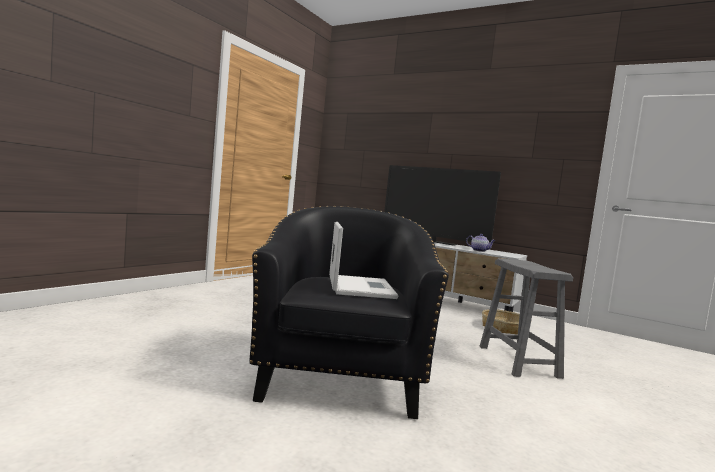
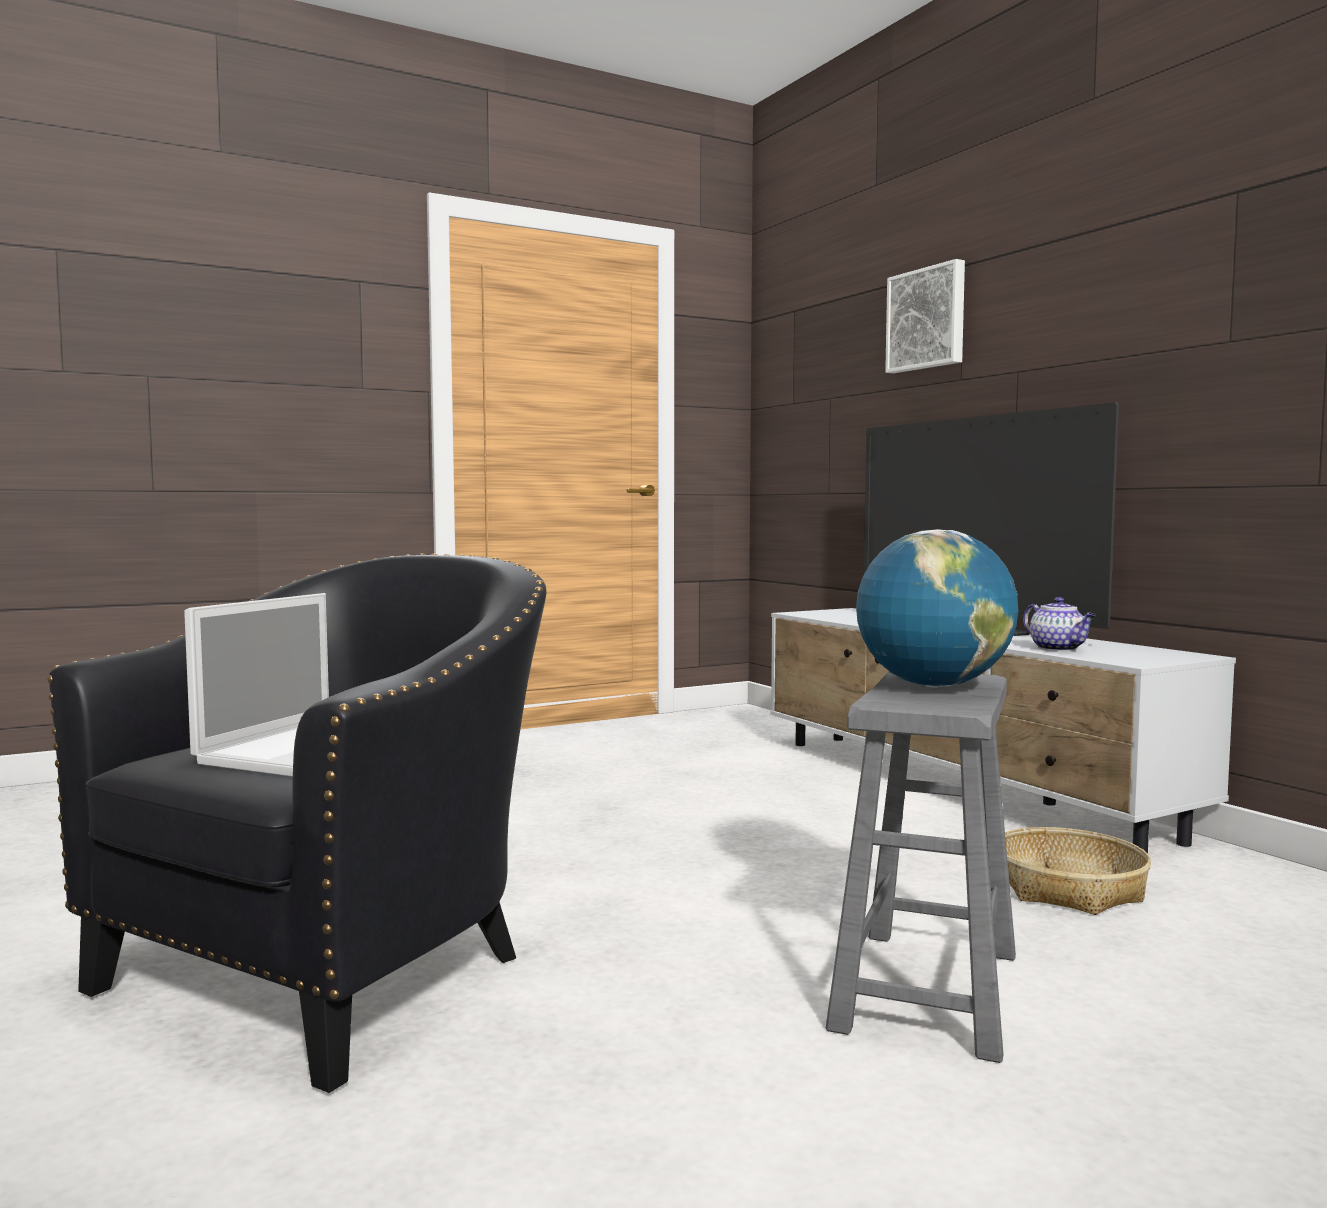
camera: 30 degrees right, 0 degrees up
(415, 128) = (927, 319): none -> picture
(527, 264) = (933, 686): none -> globe

